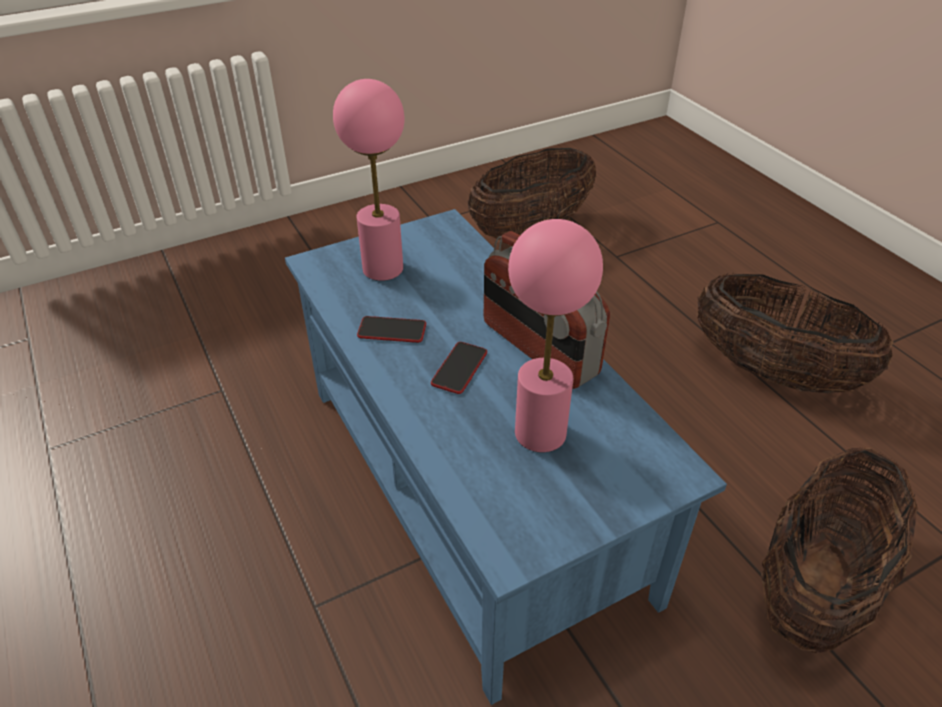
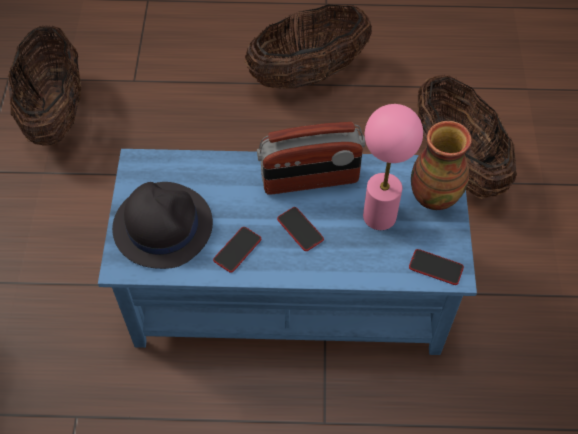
camera: 60 degrees left, 15 degrees up
(383, 268) = (162, 225): pink table lamp -> black hat
(504, 527) = (436, 267): none -> phone
(625, 477) = (433, 195): none -> vase

